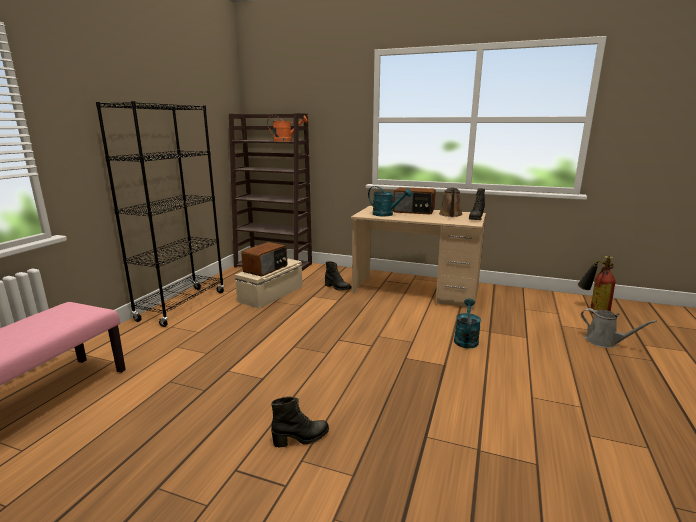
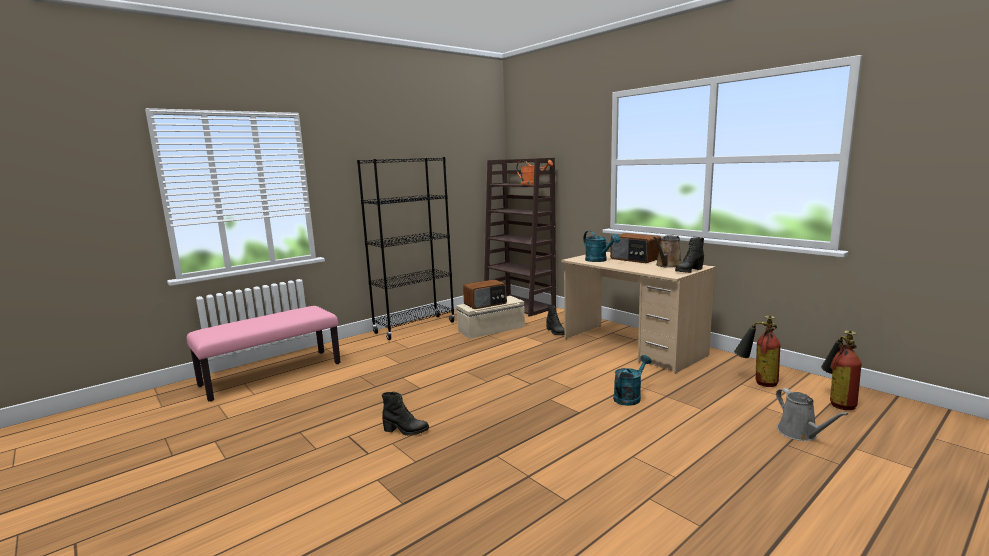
camera: 30 degrees right, 5 degrees down
(531, 304) = (757, 381): none -> fire extinguisher

